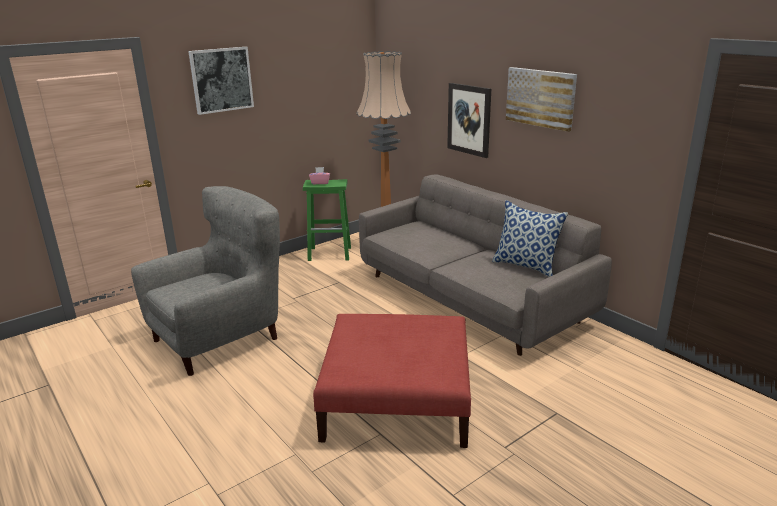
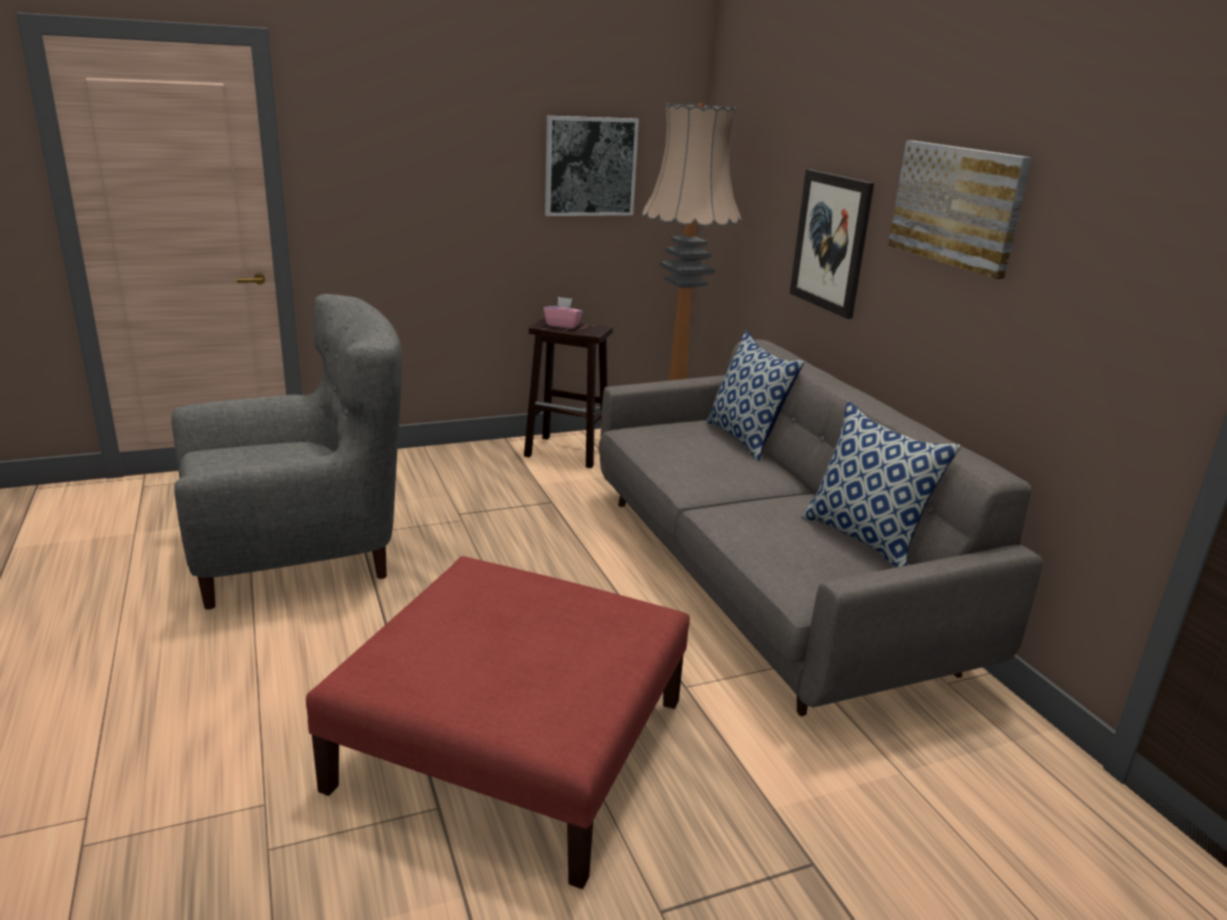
camera: 15 degrees right, 0 degrees up
(221, 80) = (408, 121): picture -> picture (590, 166)
(330, 254) = (568, 452): green stool -> brown stool
(441, 228) = (746, 439): none -> pillow

